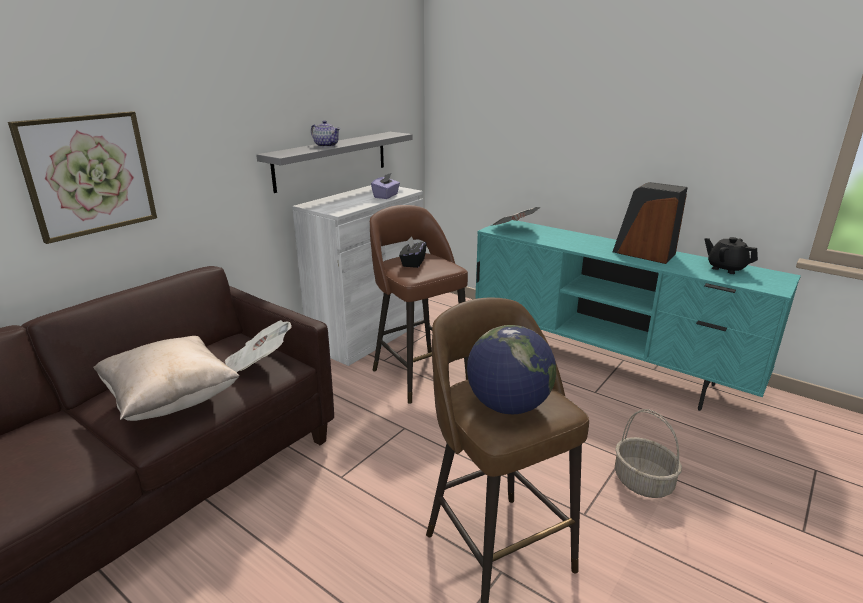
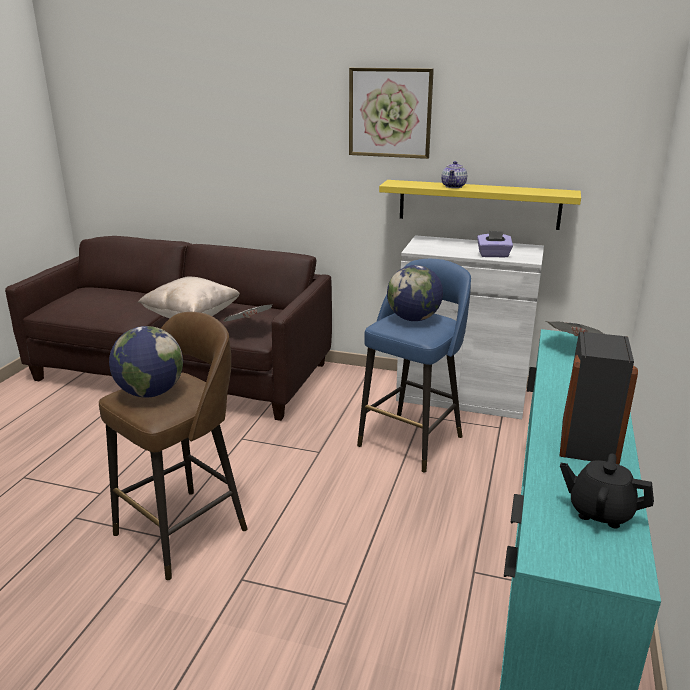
camera: 70 degrees right, 0 degrees up
(89, 175) = (255, 166): picture -> picture (390, 113)
(332, 160) = (478, 204): grey shelf -> yellow shelf
(413, 263) = (413, 319): black tissue box -> globe
(419, 374) = (412, 440): brown stool -> blue stool
(643, 482) = (309, 624): basket -> none
(726, 268) = (600, 512): black teapot -> black teapot turned 90 degrees counterclockwise

